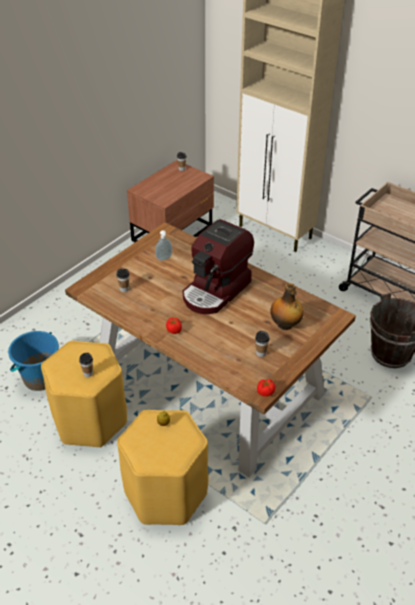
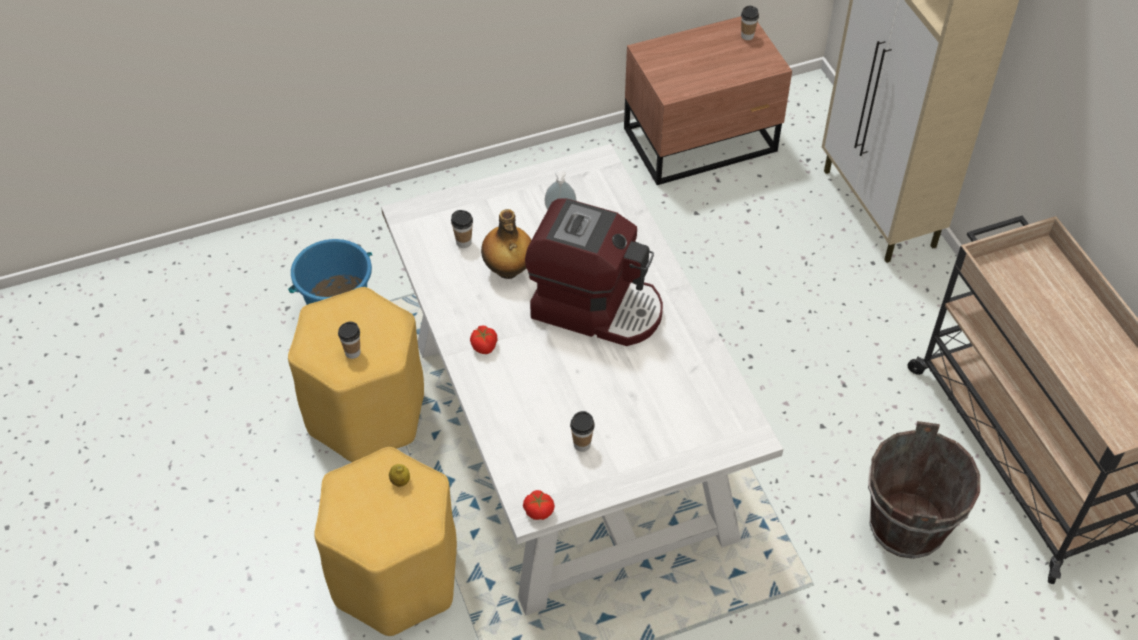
camera: 30 degrees right, 10 degrees up
(209, 384) = (571, 439): brown dining table -> white dining table
(216, 291) = (596, 306): coffee machine -> coffee machine turned 135 degrees counterclockwise
(285, 325) = (656, 414): bottle -> bottle (508, 270)

